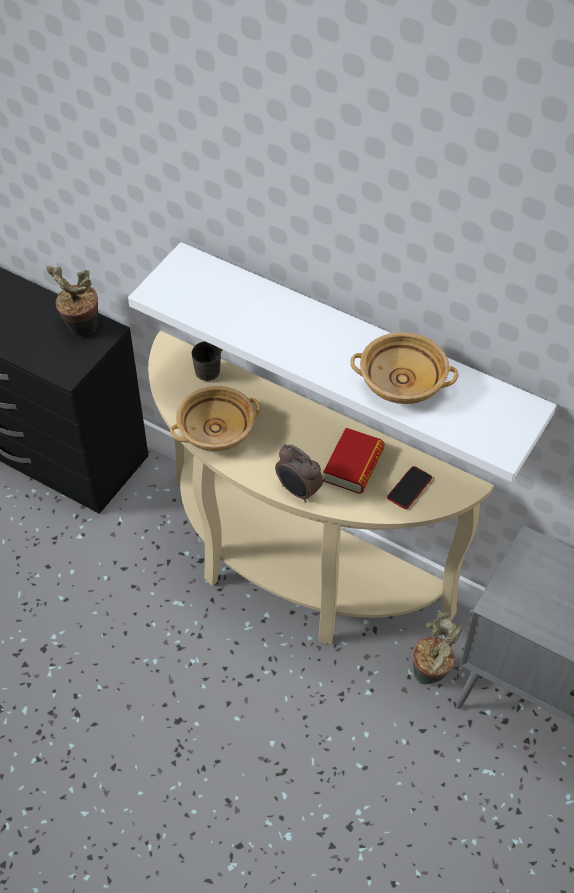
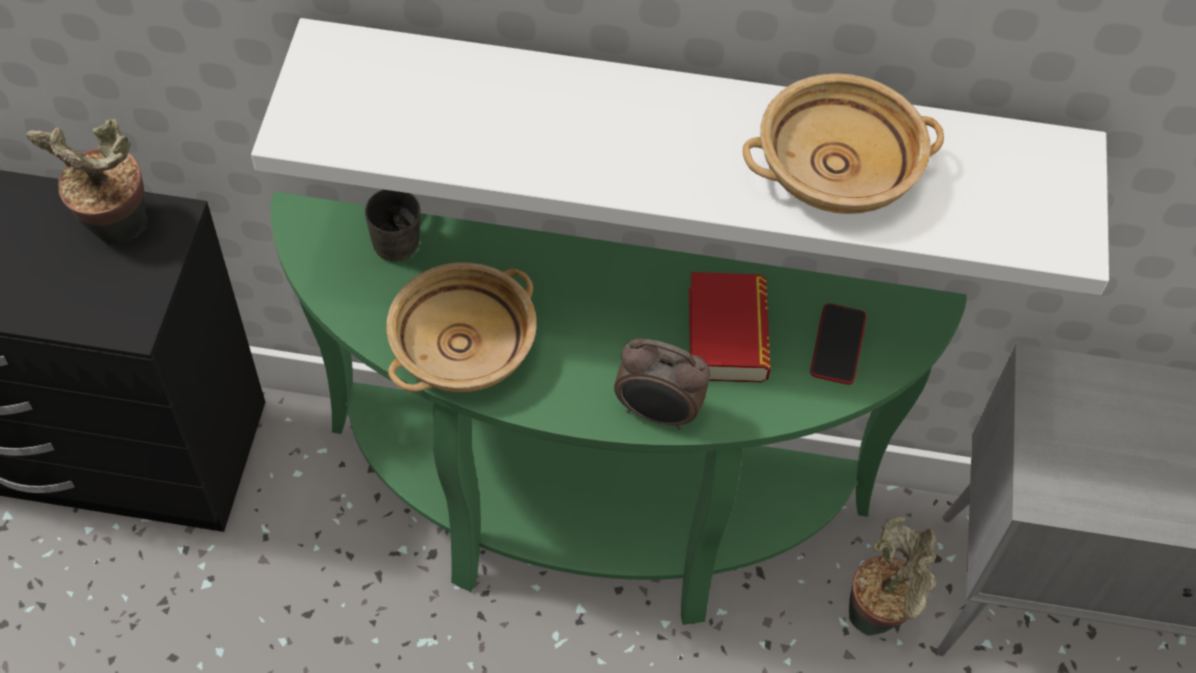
camera: 25 degrees left, 5 degrees up
(291, 573) = (588, 523): beige console table -> green console table

